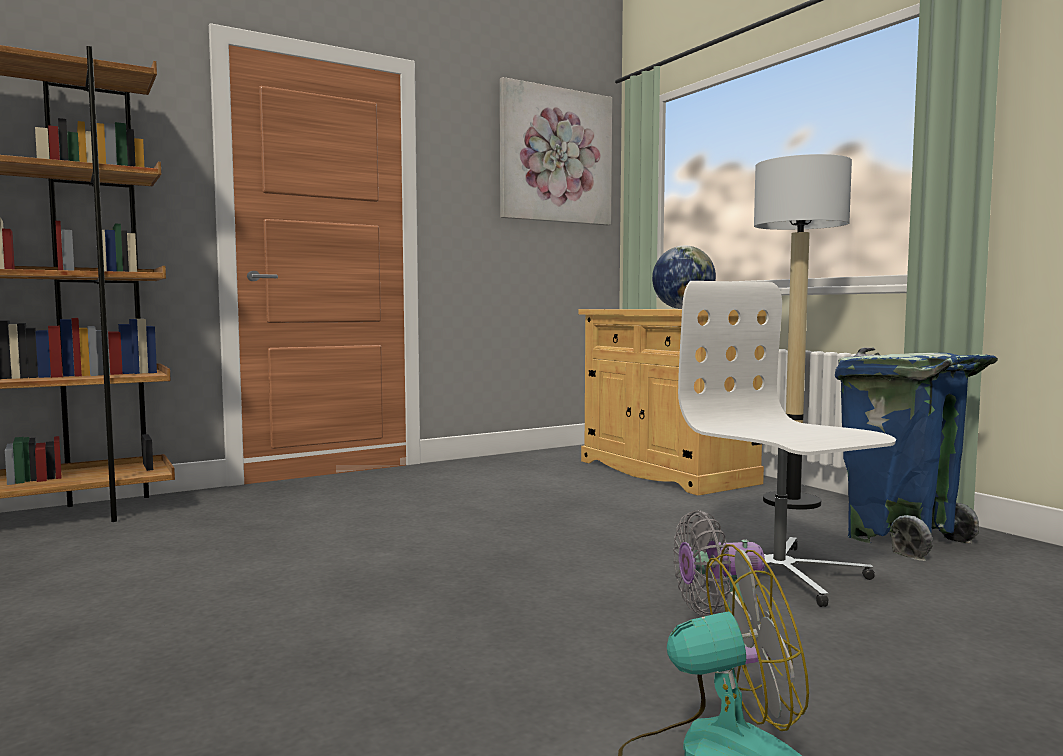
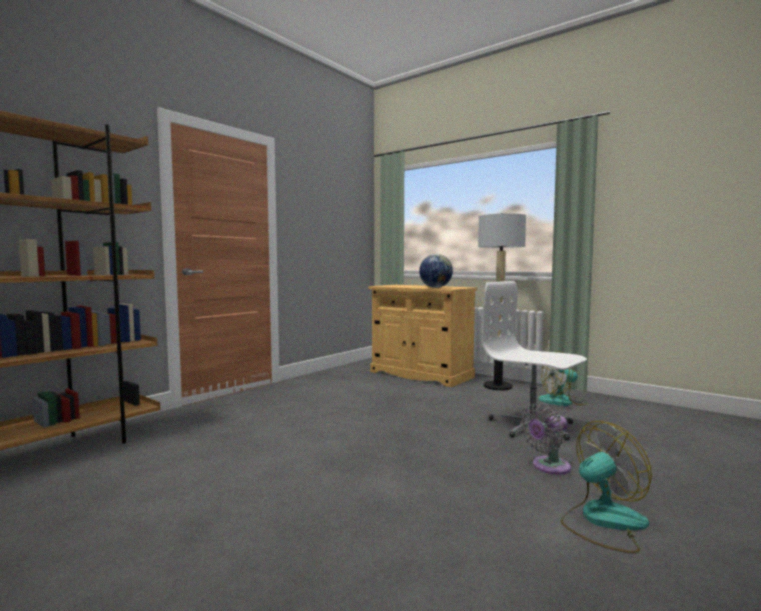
camera: 20 degrees left, 0 degrees up
(556, 156) = (344, 196): picture -> none
(901, 539) = (563, 401): blue trash can -> fan

